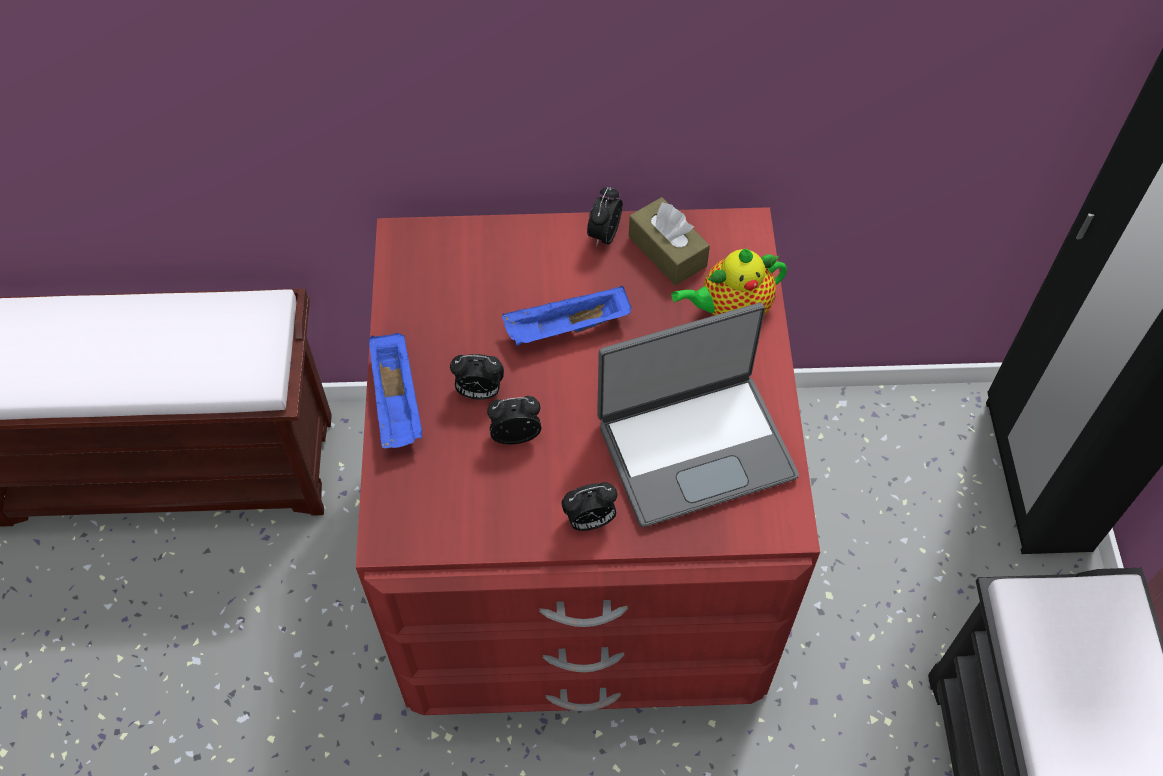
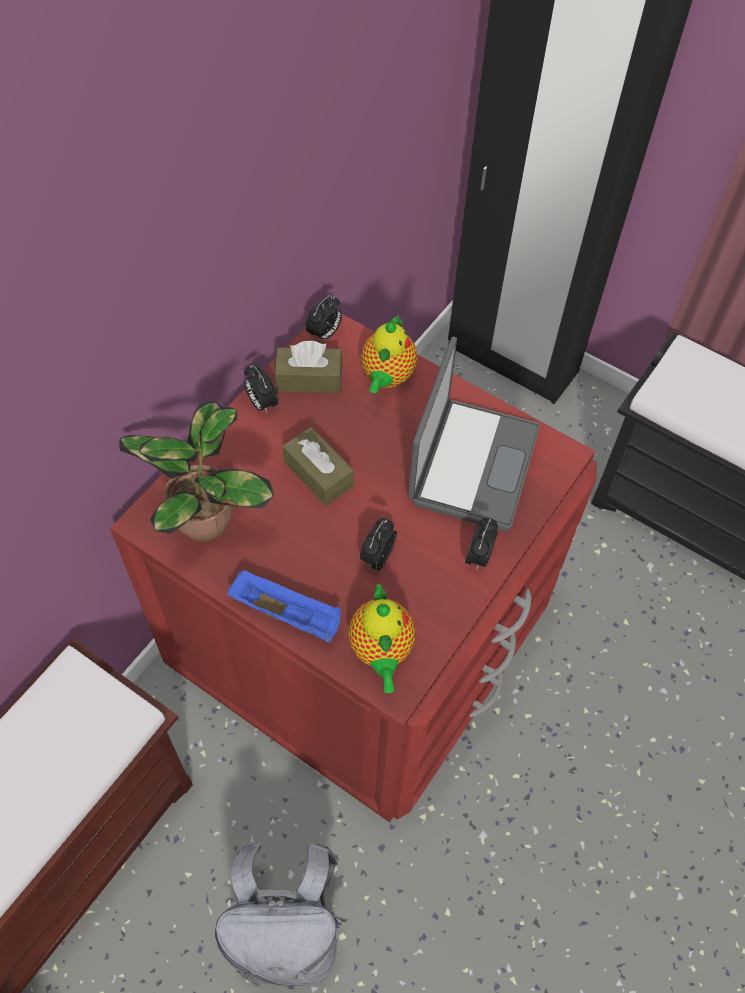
camera: 55 degrees left, 0 degrees up
(244, 687) = (287, 932): none -> grey backpack
(418, 501) = (381, 651): none -> teapot
(444, 279) = (207, 519): none -> potted plant
(479, 392) = (323, 558): alarm clock -> alarm clock (324, 334)
(566, 329) = (318, 474): blue tray -> brown tissue box

